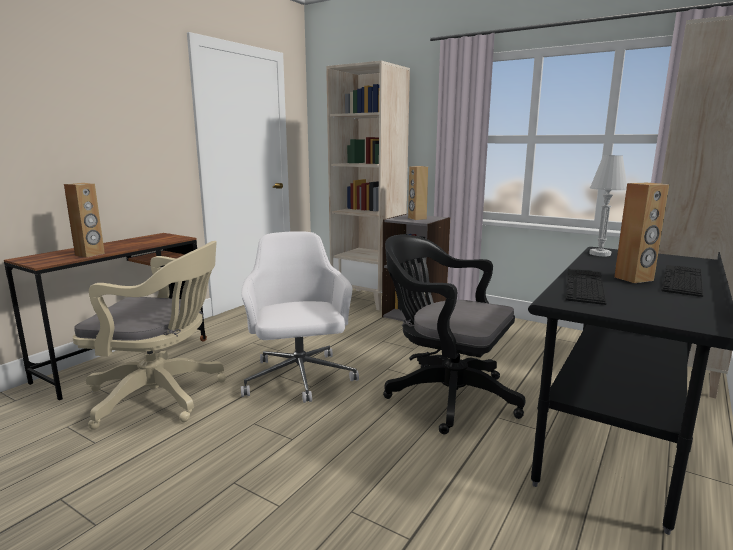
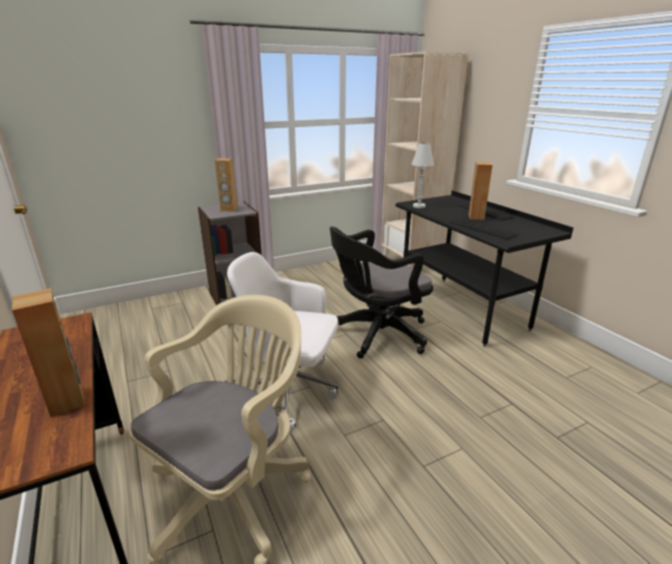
camera: 60 degrees left, 10 degrees up
(368, 299) = (172, 303): beige bookcase -> none

